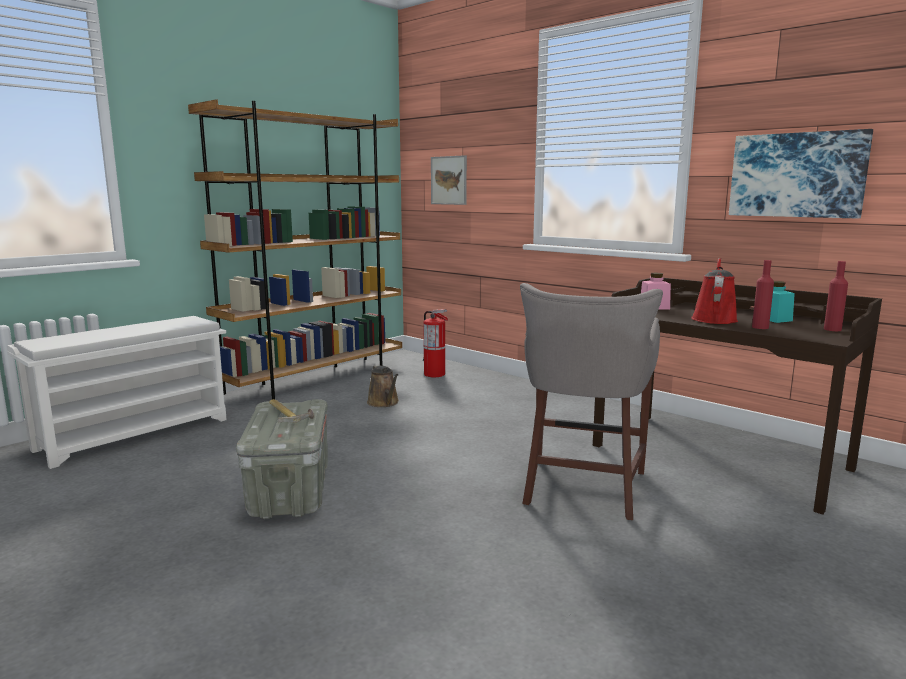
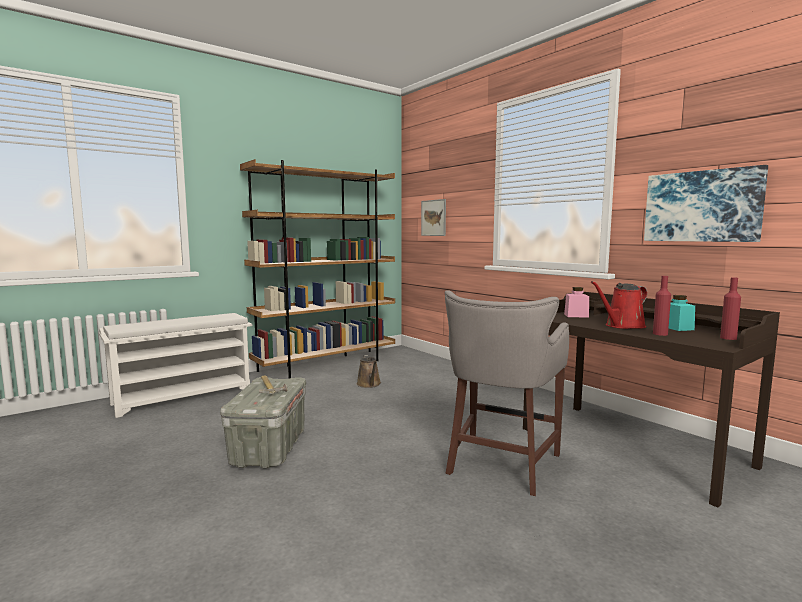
camera: 10 degrees right, 5 degrees down
(435, 374) = (417, 365): fire extinguisher -> none
(714, 319) = (622, 326): red watering can -> red watering can turned 150 degrees counterclockwise

